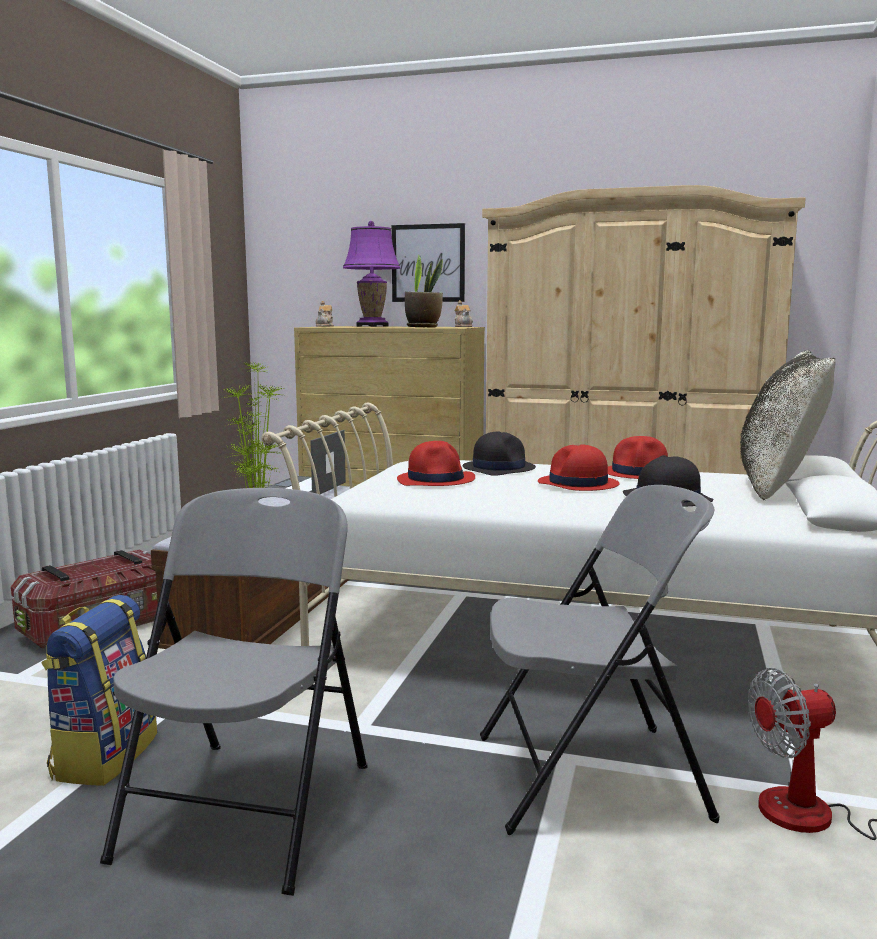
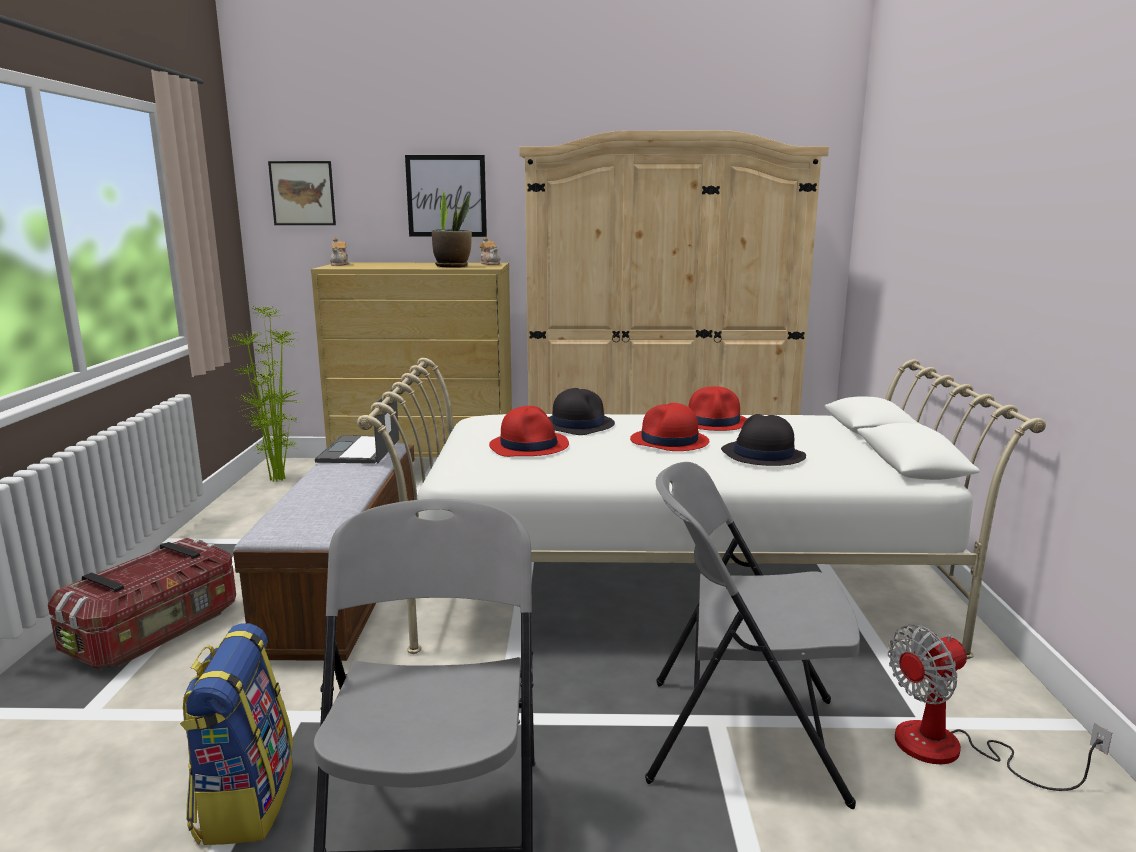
camera: 15 degrees left, 5 degrees up
(301, 263) = (302, 193): none -> picture
(372, 326) = (392, 264): purple table lamp -> none
(589, 776) = (744, 737): grey chair -> grey chair turned 150 degrees counterclockwise
(777, 490) = (845, 435): beige pillow -> none

